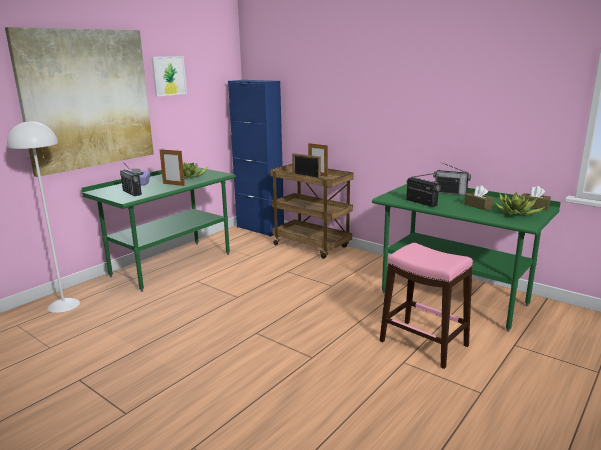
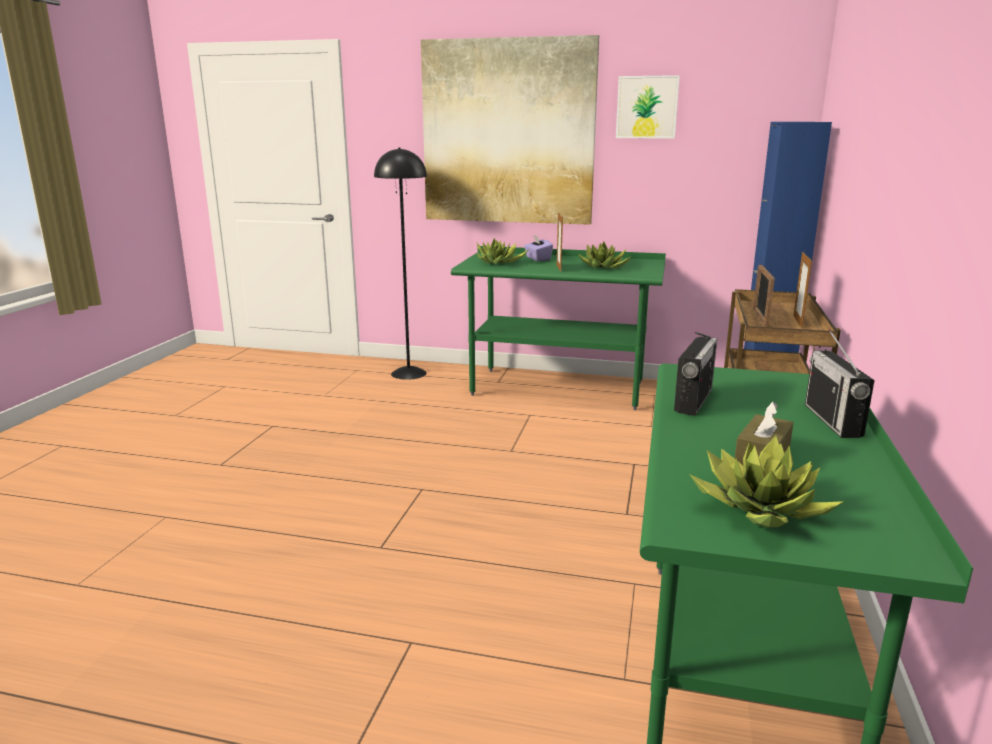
camera: 65 degrees right, 0 degrees up
(64, 305) = (409, 373): white floor lamp -> black floor lamp
(132, 192) = (499, 263): radio -> potted plant
(423, 343) = (491, 658): pink stool -> none
(534, 206) = (887, 537): brown tissue box -> none

